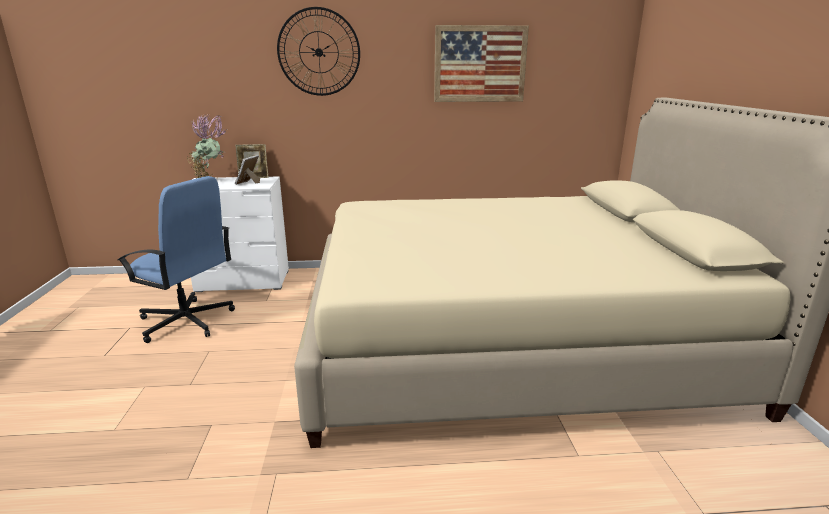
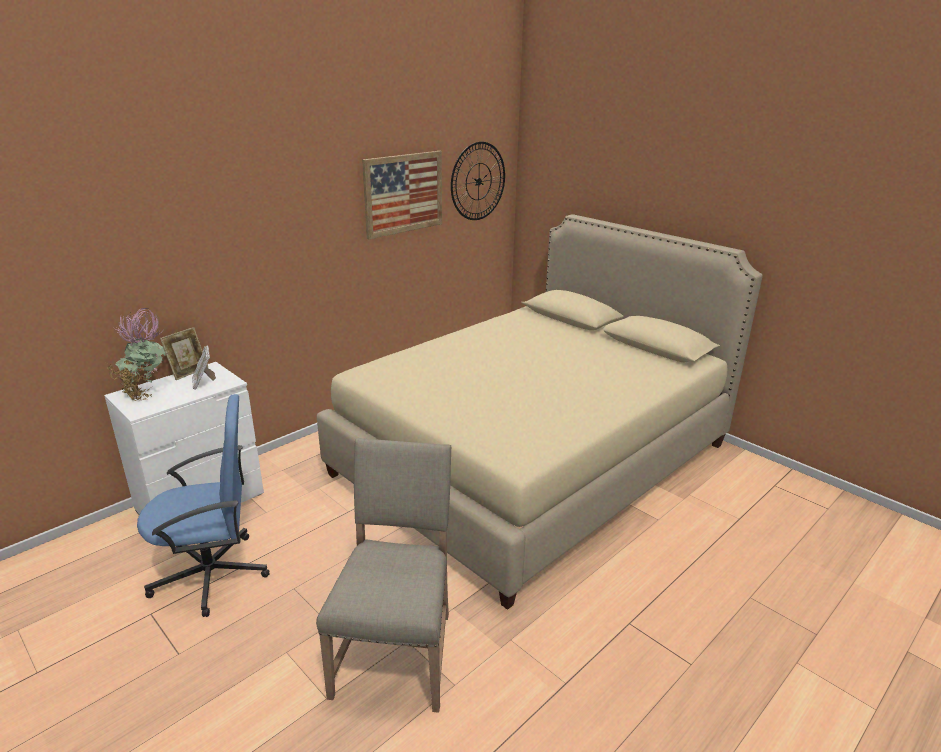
camera: 40 degrees left, 5 degrees up
(195, 427) = (397, 651): none -> beige chair
(319, 52) = (247, 205): wall clock -> wall clock (478, 181)

